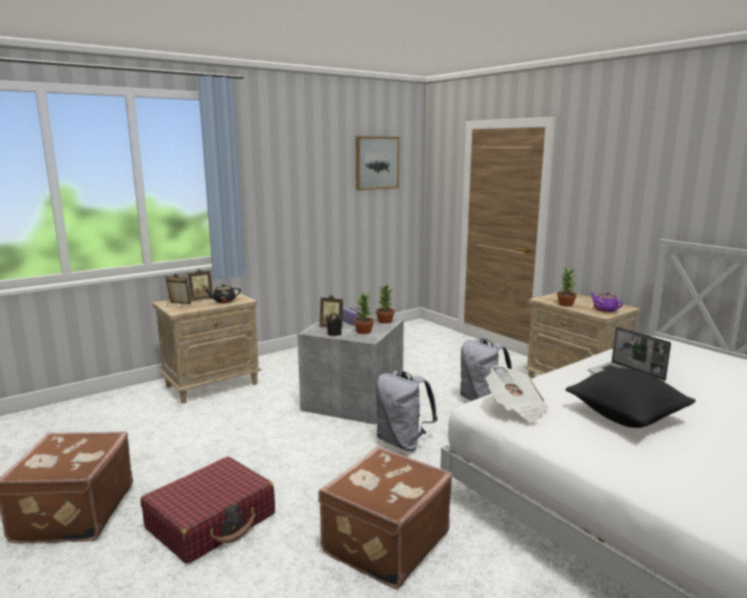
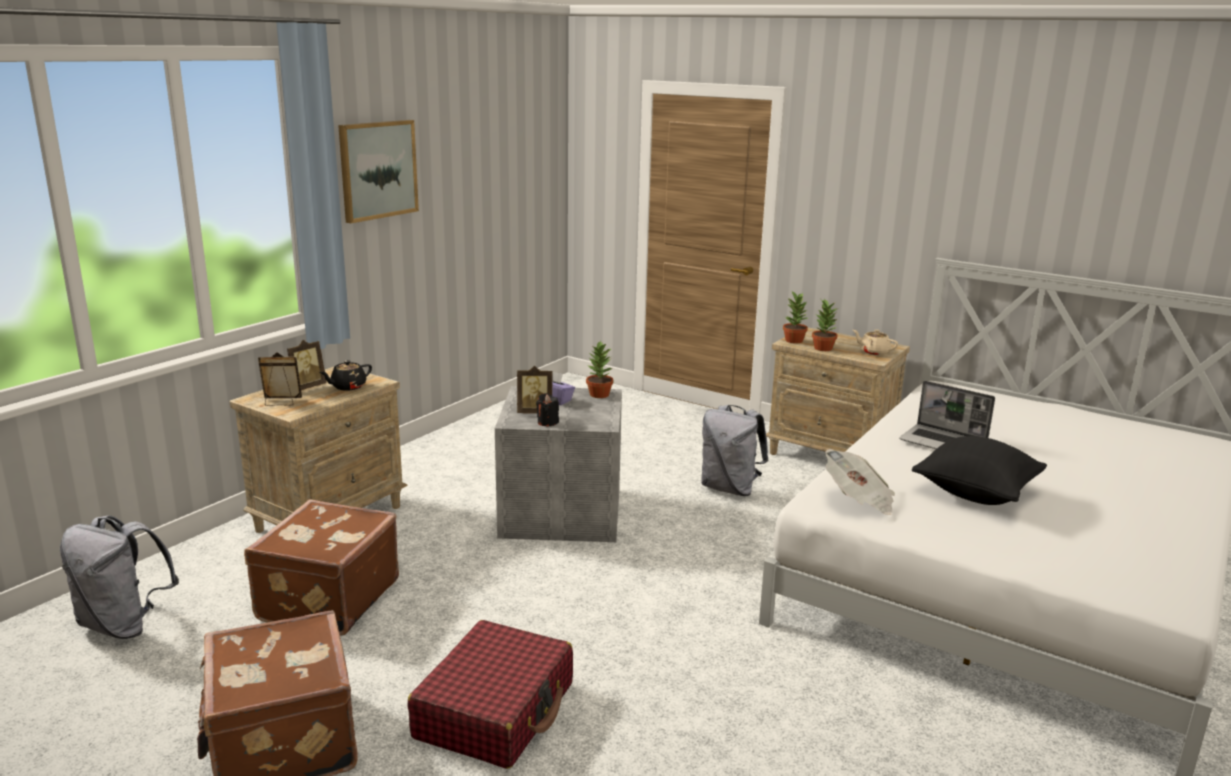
camera: 20 degrees left, 5 degrees up
(364, 331) = (585, 414): potted plant -> potted plant (794, 340)
(376, 163) = (510, 143): picture -> picture (378, 170)
(384, 542) = (730, 689): brown suitcase -> brown suitcase (326, 600)
(402, 442) = (668, 561): grey backpack -> grey backpack (124, 625)
(604, 310) = (873, 352): purple teapot -> beige teapot

